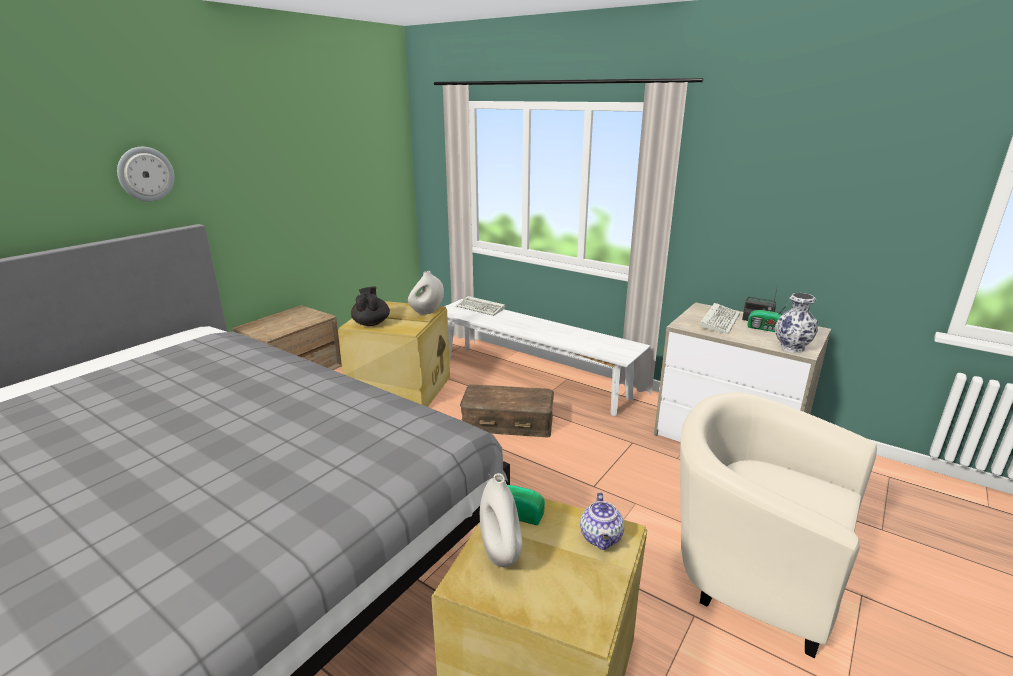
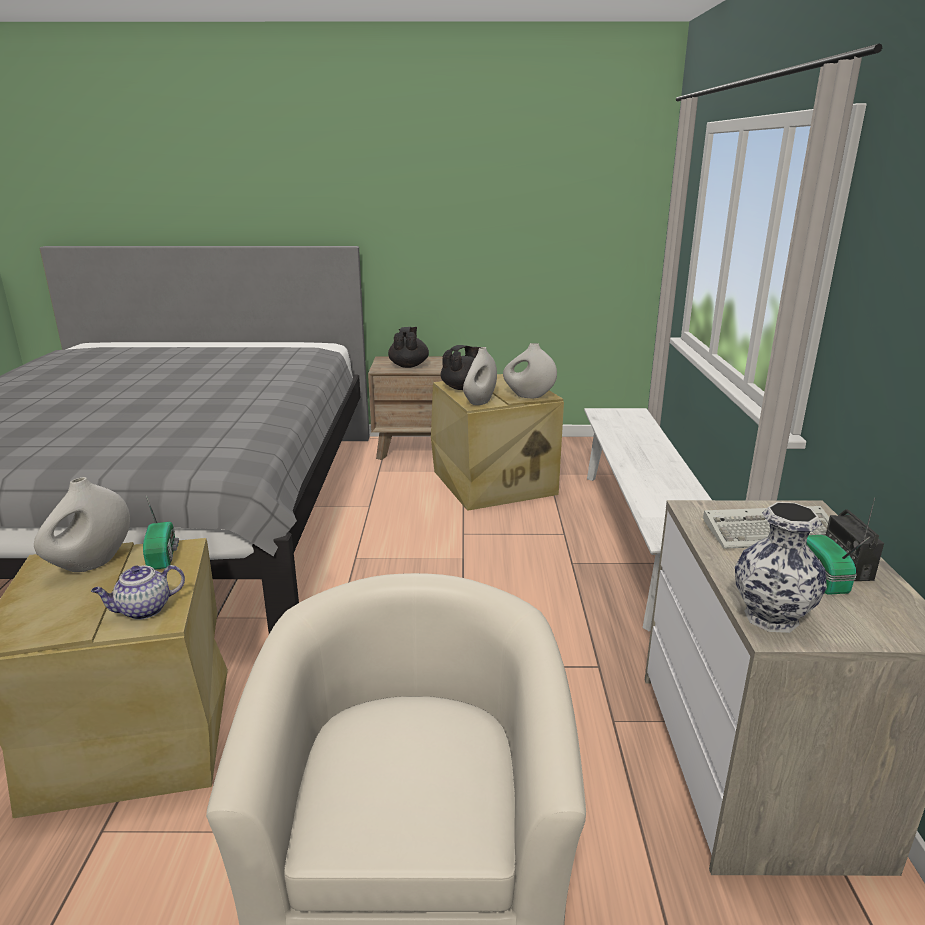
camera: 55 degrees right, 0 degrees up
(145, 174) = (320, 192): wall clock -> none
(284, 324) = (408, 365): none -> black teapot
(408, 327) = (480, 402): none -> white vase
(481, 308) = (641, 424): keyboard -> none
(508, 422) = (519, 561): brown storage box -> none

